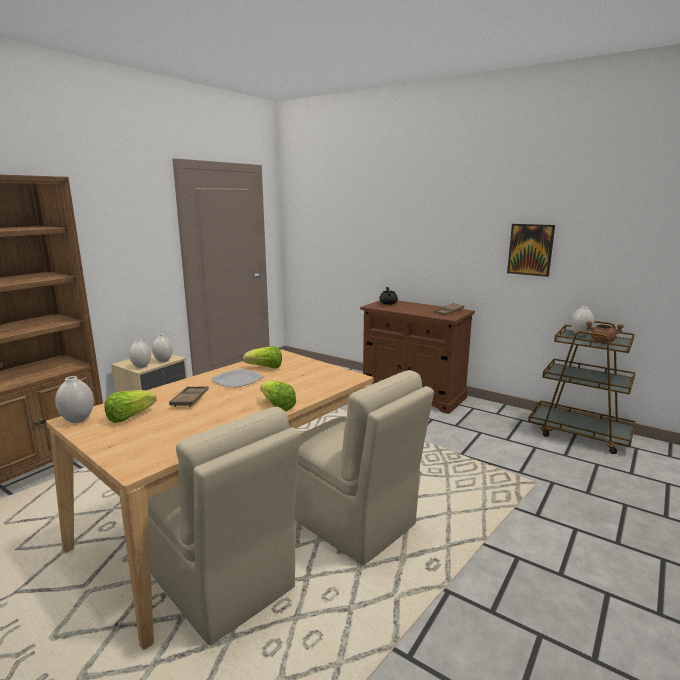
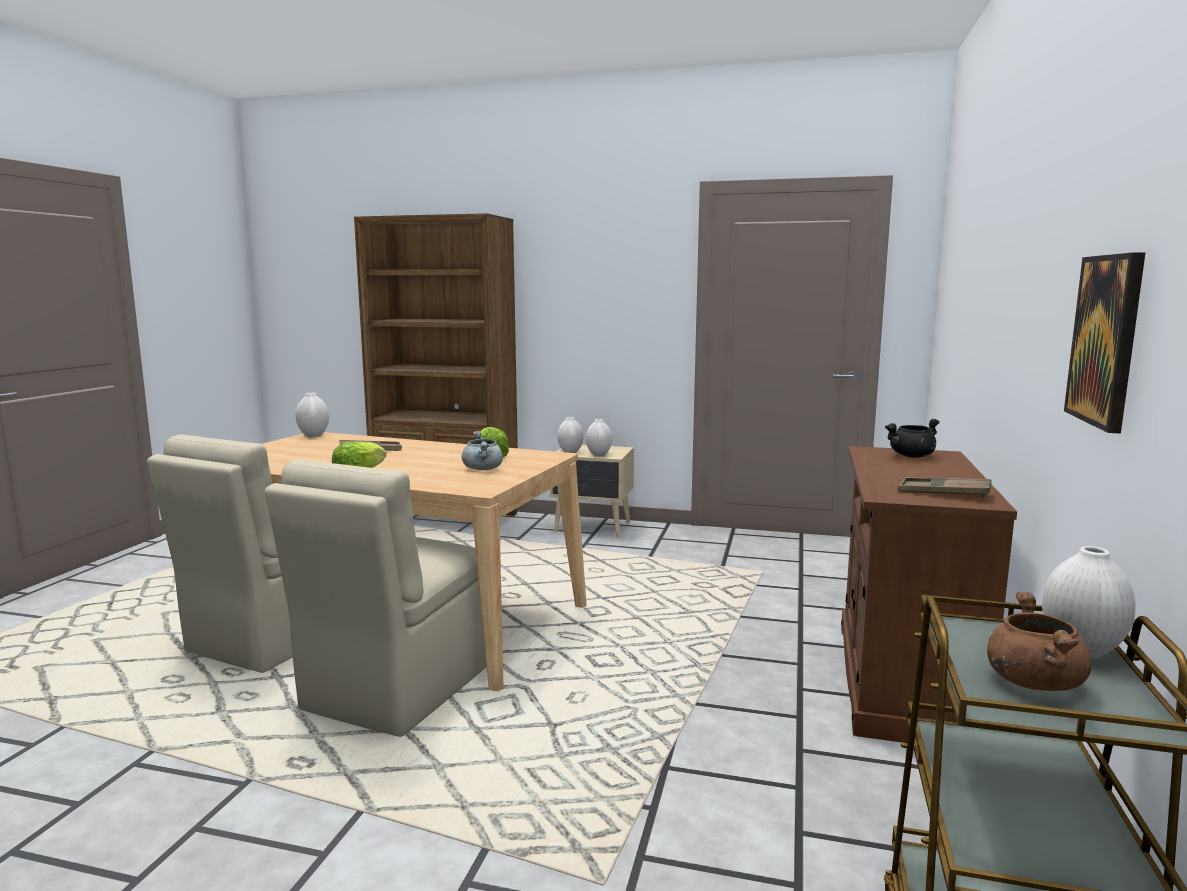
camera: 70 degrees right, 5 degrees down
(129, 417) = (321, 444): lettuce -> none
(238, 380) = (438, 454): plate -> none
(300, 372) = (483, 469): none -> grey cooking pot

